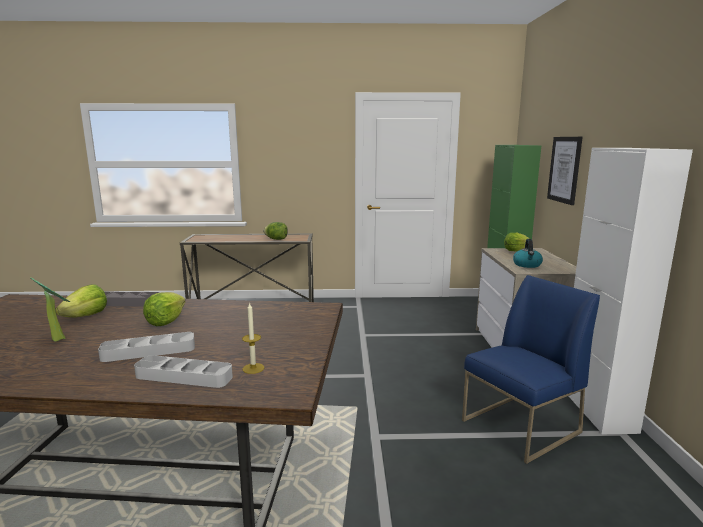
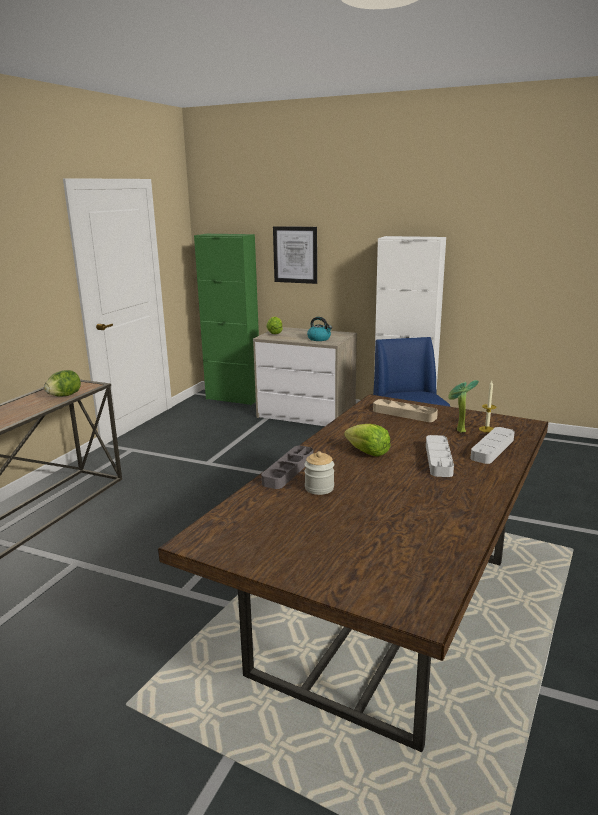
camera: 65 degrees left, 5 degrees up
(59, 338) = (382, 497): potted plant -> potted plant (458, 431)
(86, 316) = (319, 488): lettuce -> jar
(285, 323) = (404, 414): none -> beige tray

